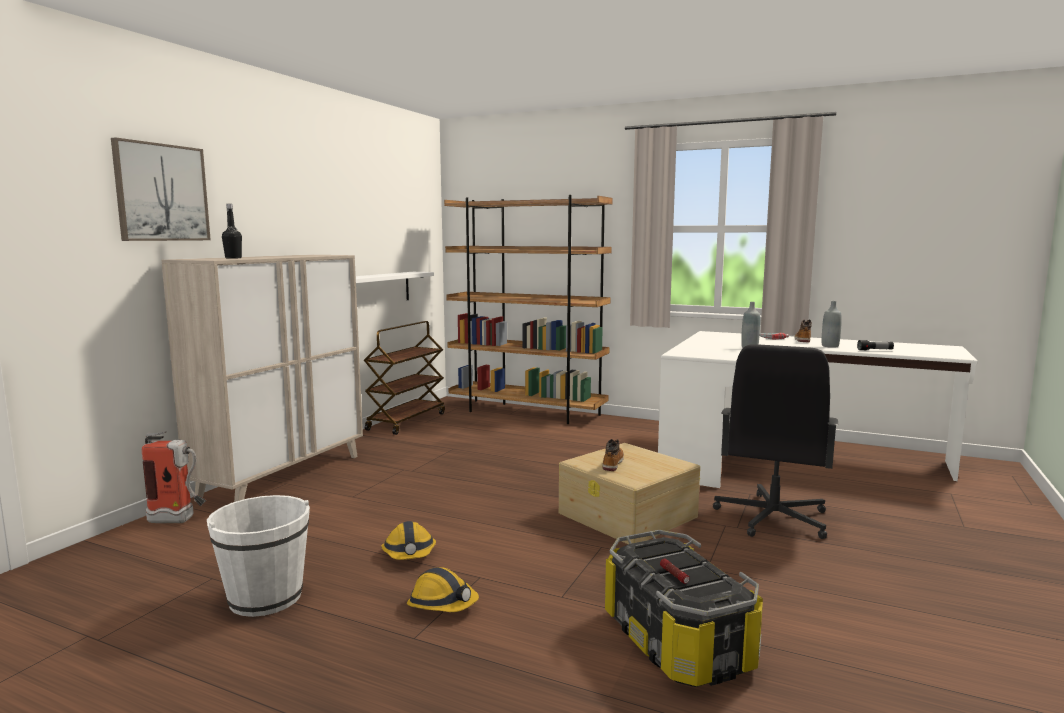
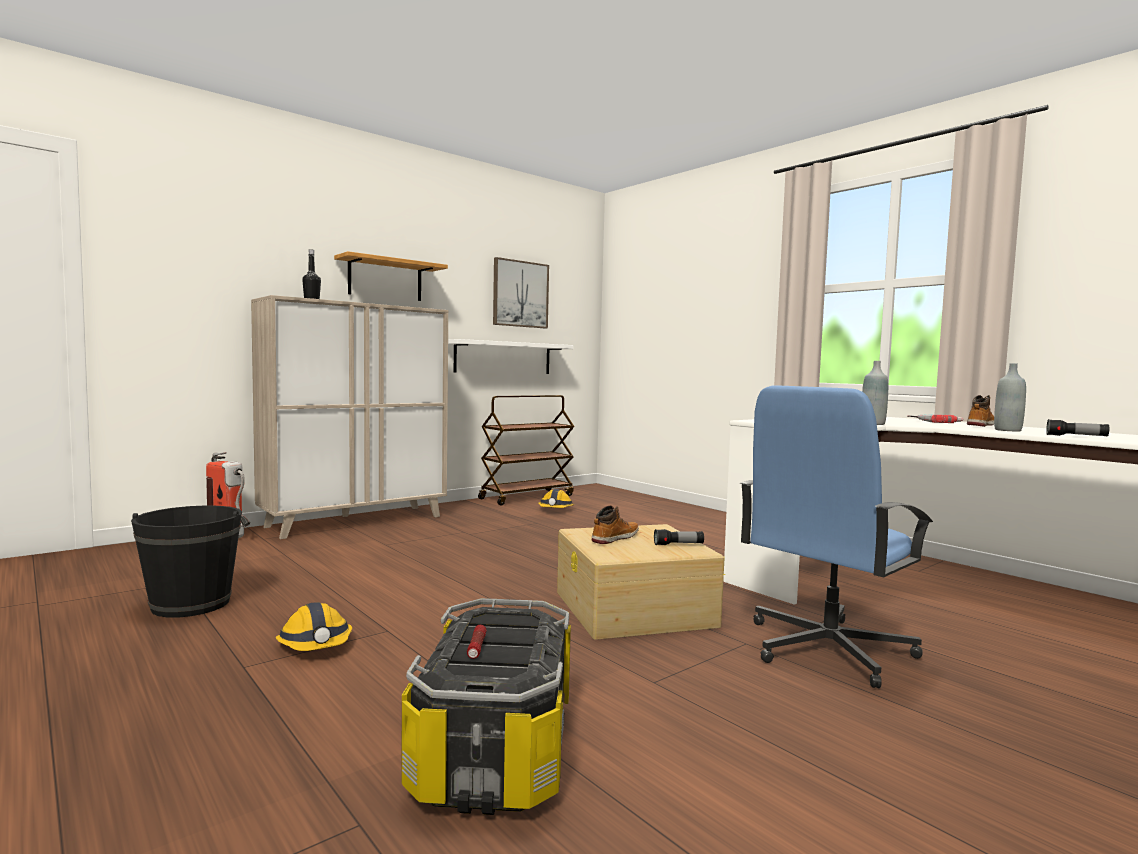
camera: 25 degrees right, 5 degrees down
(161, 192) = (260, 241): picture -> picture (520, 294)
(265, 597) = (191, 604): white bucket -> black bucket
(276, 223) = (385, 279): none -> shelf
(409, 553) = (358, 597): hard hat -> hard hat (555, 510)
(527, 412) = (659, 504): brown bookcase -> none
(661, 461) = (678, 545): none -> flashlight
(772, 518) = (826, 649): black office chair -> blue office chair

